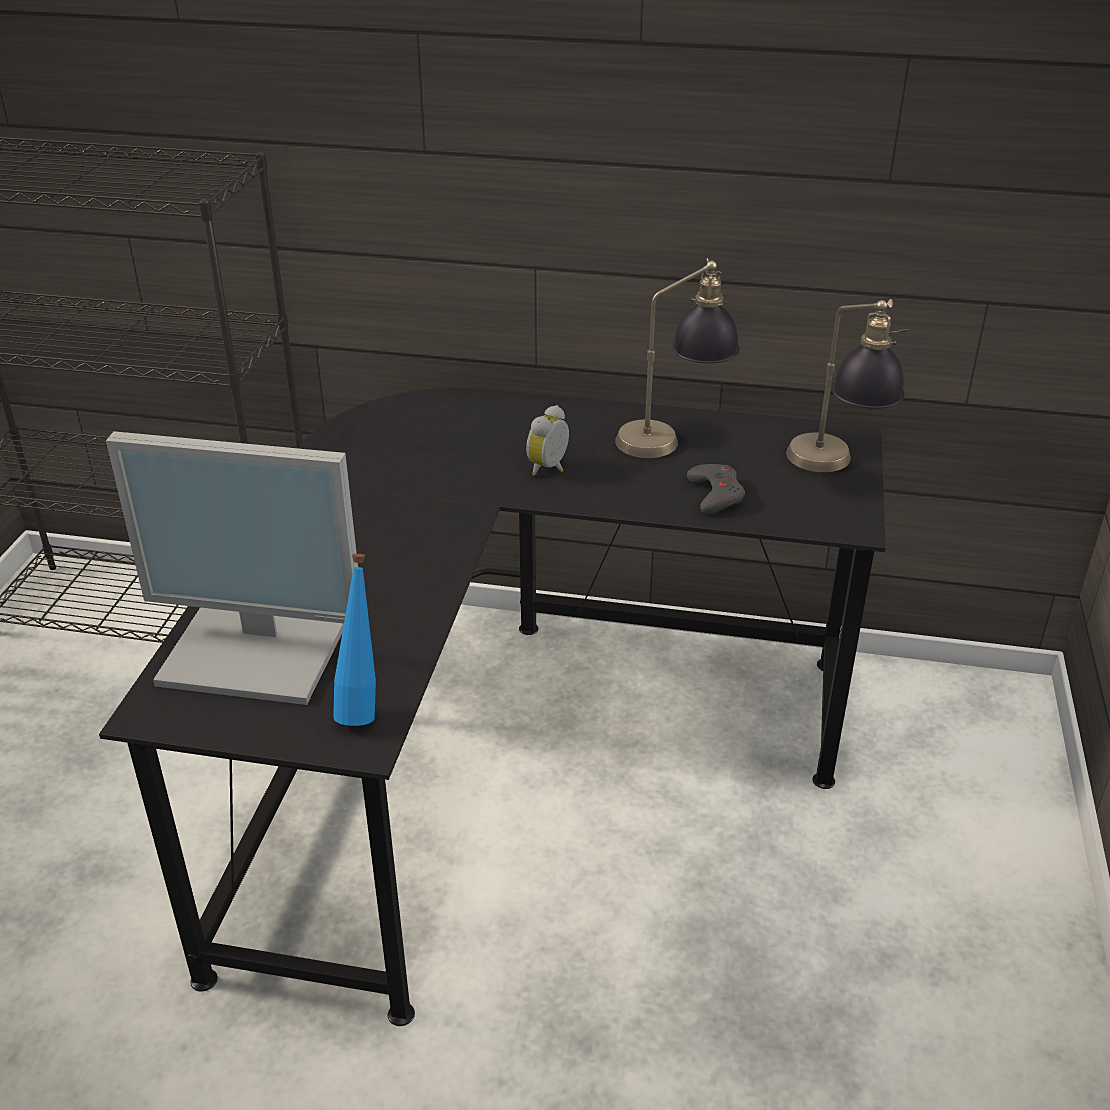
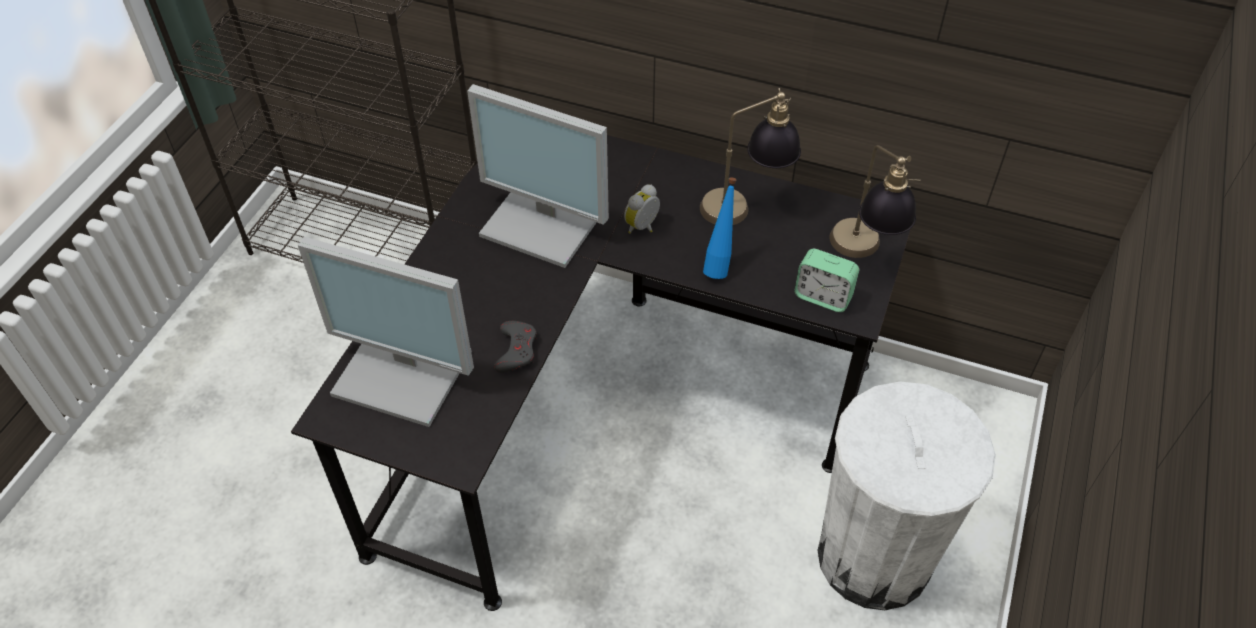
camera: 10 degrees right, 15 degrees up
(362, 707) = (465, 434): blue bottle -> blue bottle (719, 265)
(421, 475) = (545, 222): none -> monitor
(716, 494) = (763, 270): grey game controller -> grey game controller (516, 350)
(801, 512) = (823, 297): none -> alarm clock
(915, 880) = (874, 557): none -> white trash can

